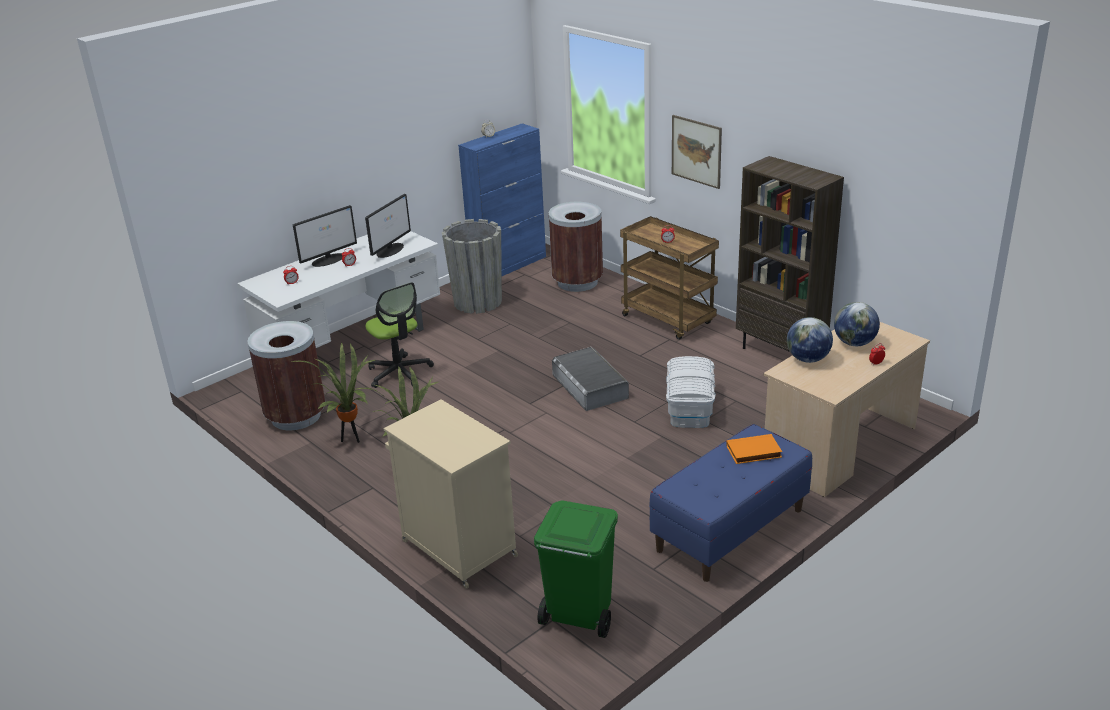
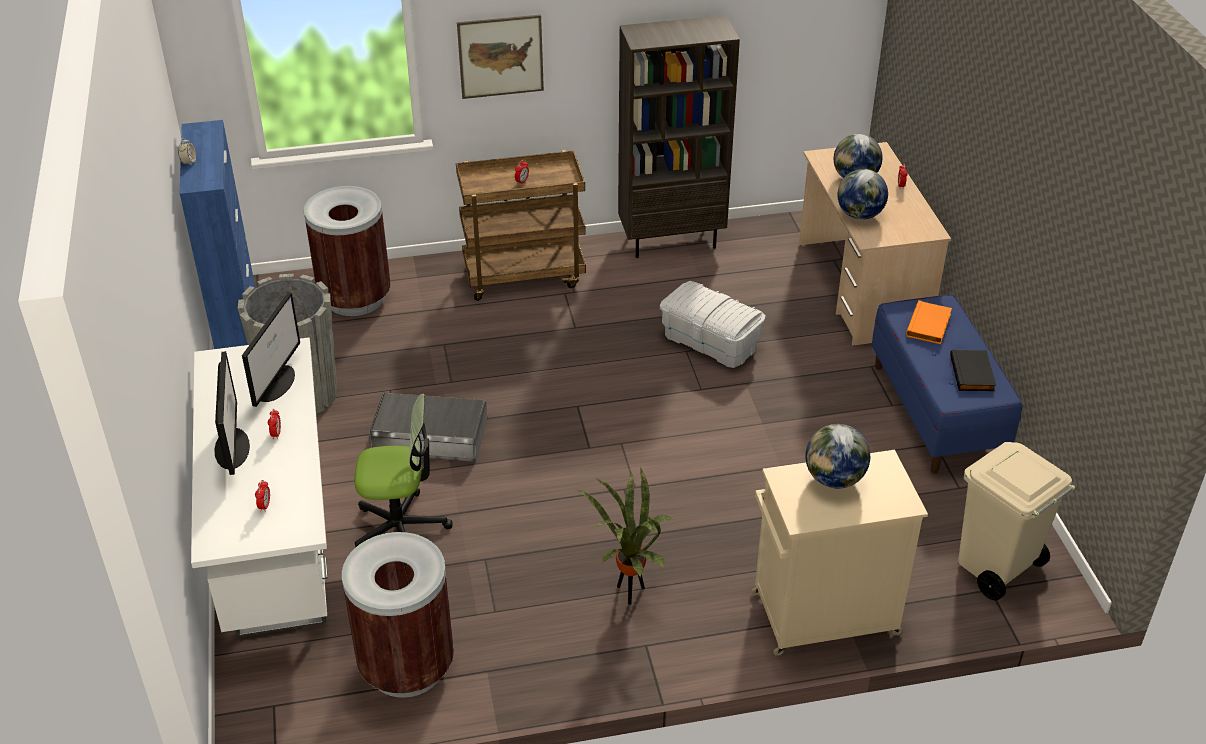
camera: 60 degrees left, 10 degrees up
(350, 439) = (516, 629): potted plant -> none
(390, 250) = (276, 383): monitor -> monitor turned 45 degrees clockwise
(454, 427) = (834, 479): none -> globe
(579, 616) = (996, 568): green trash can -> beige trash can
(590, 386) = (600, 389): grey storage box -> grey storage box (430, 436)
(717, 490) = (973, 373): none -> black book

